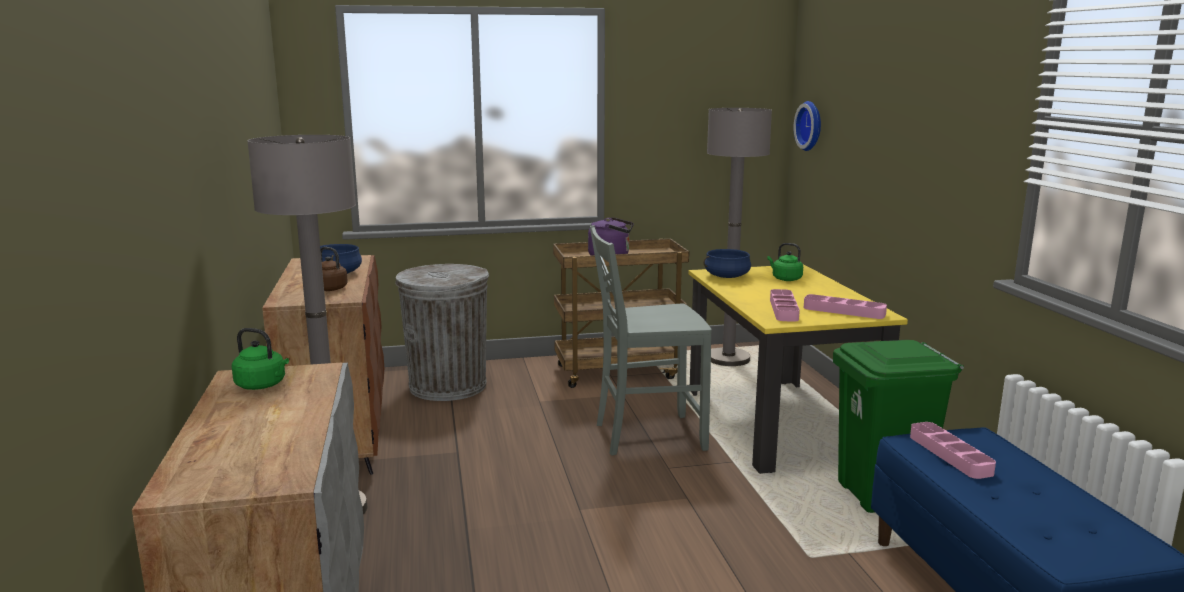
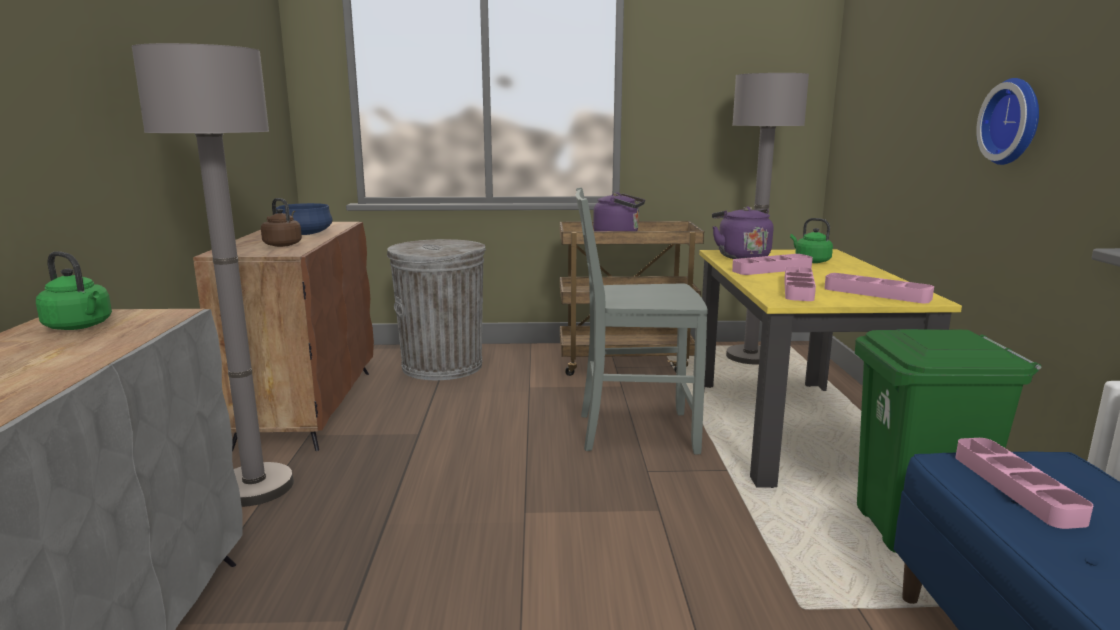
camera: 10 degrees right, 0 degrees up
(726, 276) = (741, 256): blue cooking pot -> purple kettle
(757, 290) = (772, 269): none -> pink tray
(811, 126) = (856, 95): wall clock -> wall clock (1014, 122)

